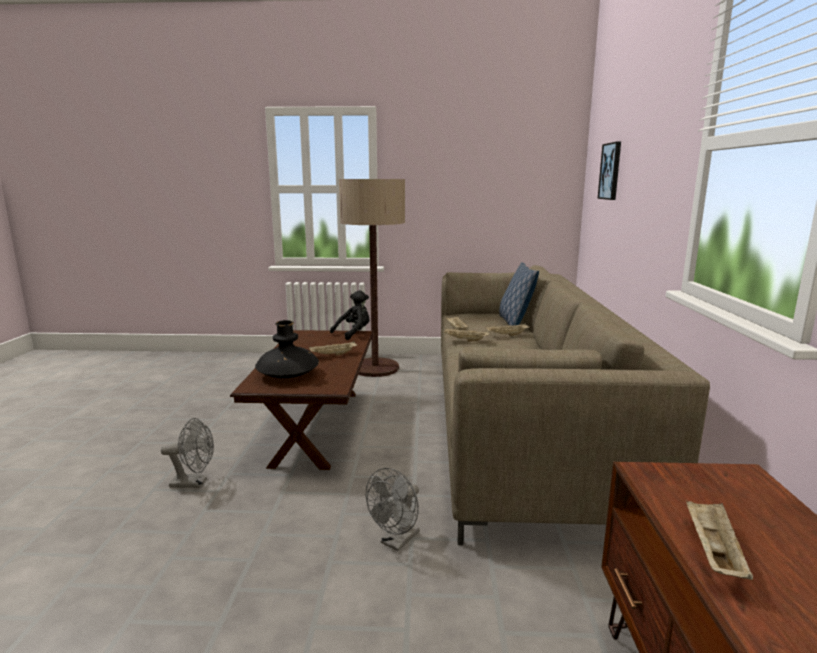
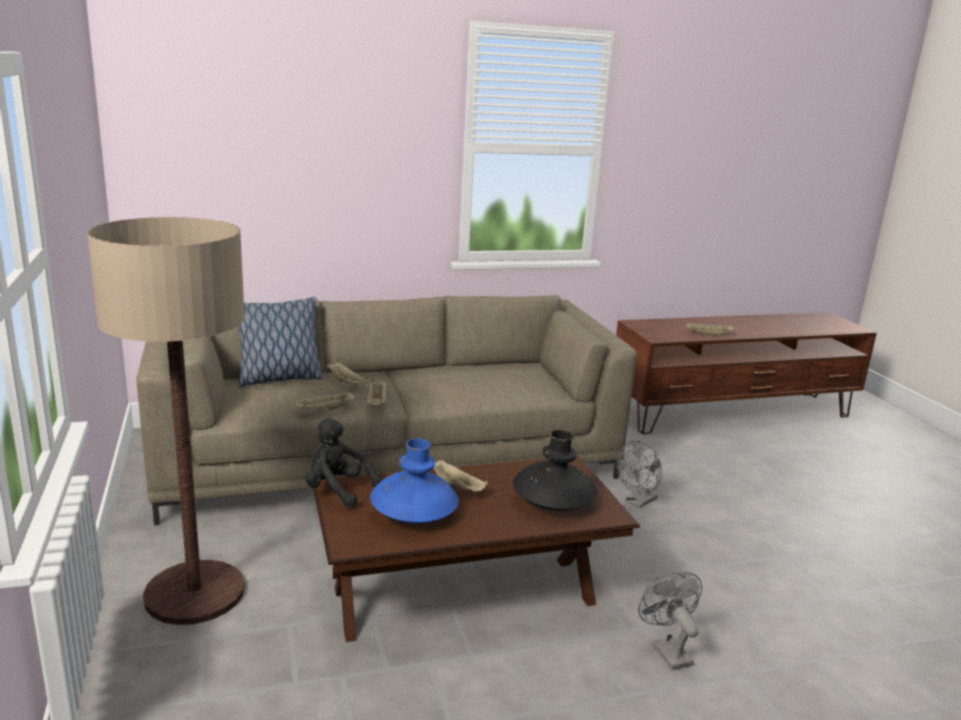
camera: 110 degrees left, 5 degrees up
(314, 344) = (414, 513): none -> blue vase
(396, 542) = (638, 502): grey fan -> grey fan turned 120 degrees clockwise
(610, 171) = (240, 158): picture -> none

